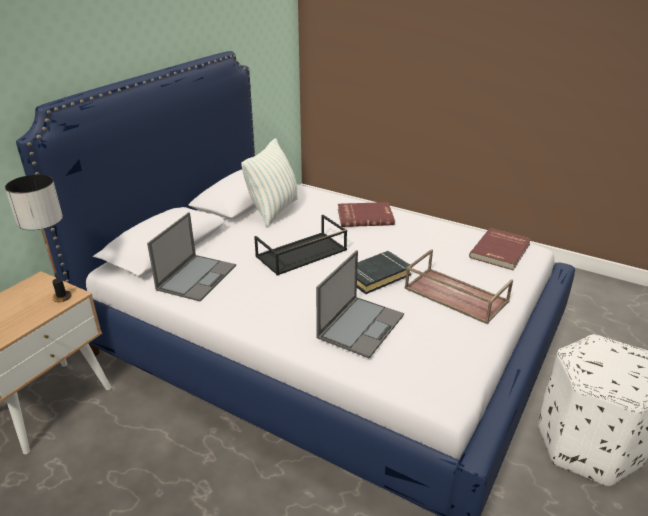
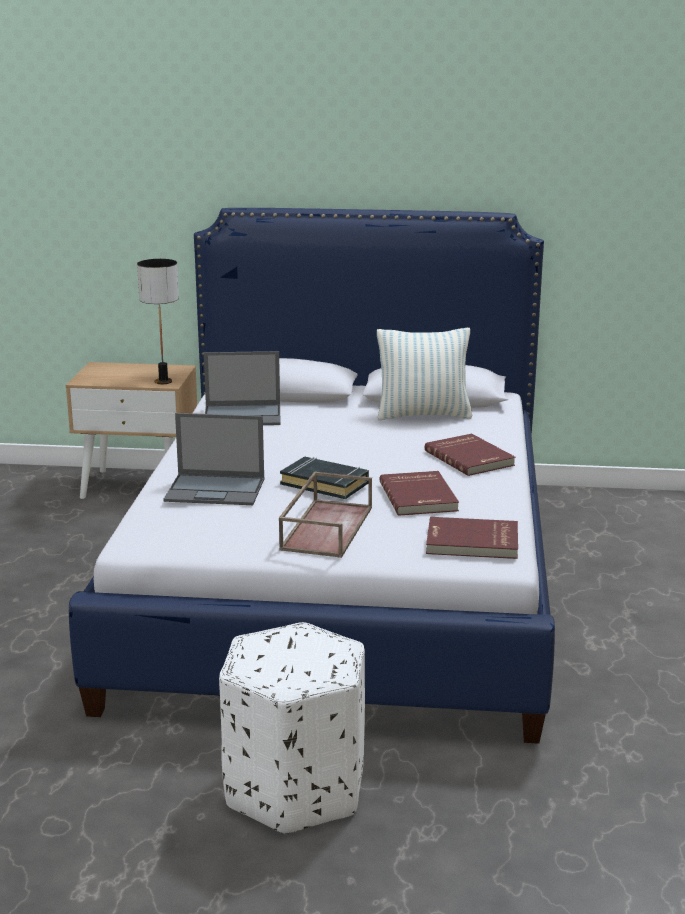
camera: 65 degrees right, 10 degrees down
(301, 254) = (335, 444): black tray -> none
(418, 248) = (420, 497): none -> red book

